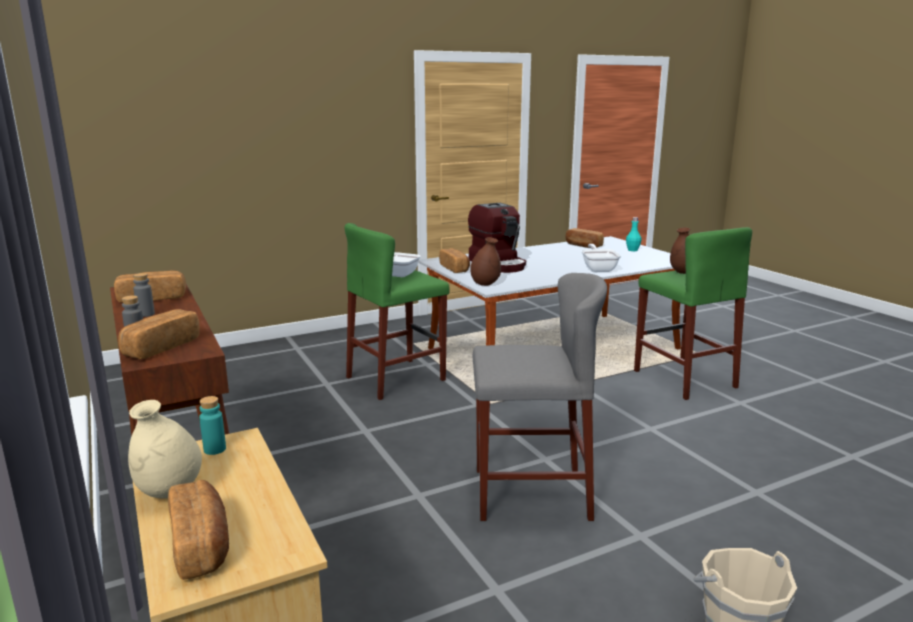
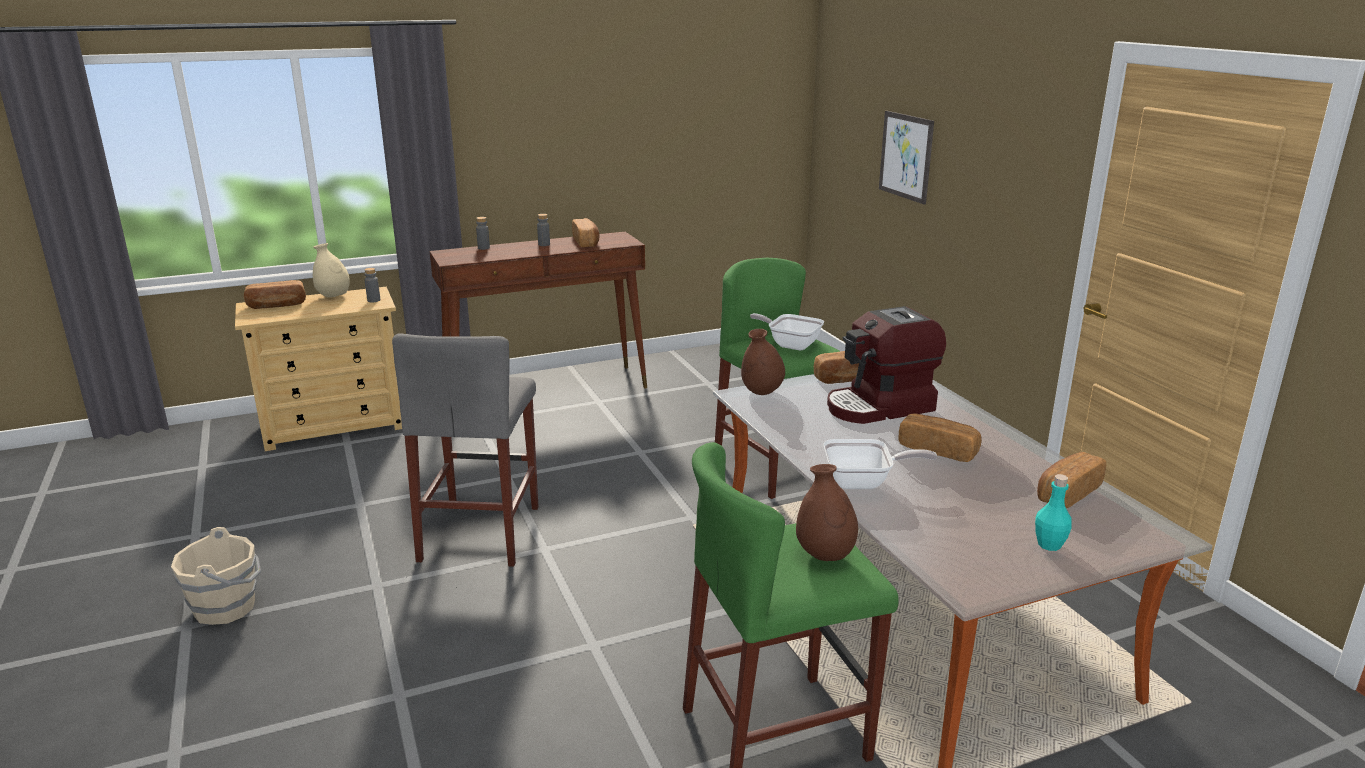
camera: 95 degrees right, 5 degrees up
(160, 347) = (466, 253): bread -> bread (938, 450)
(215, 449) = (373, 300): turquoise bottle -> grey bottle
(234, 151) = (906, 156): none -> picture

